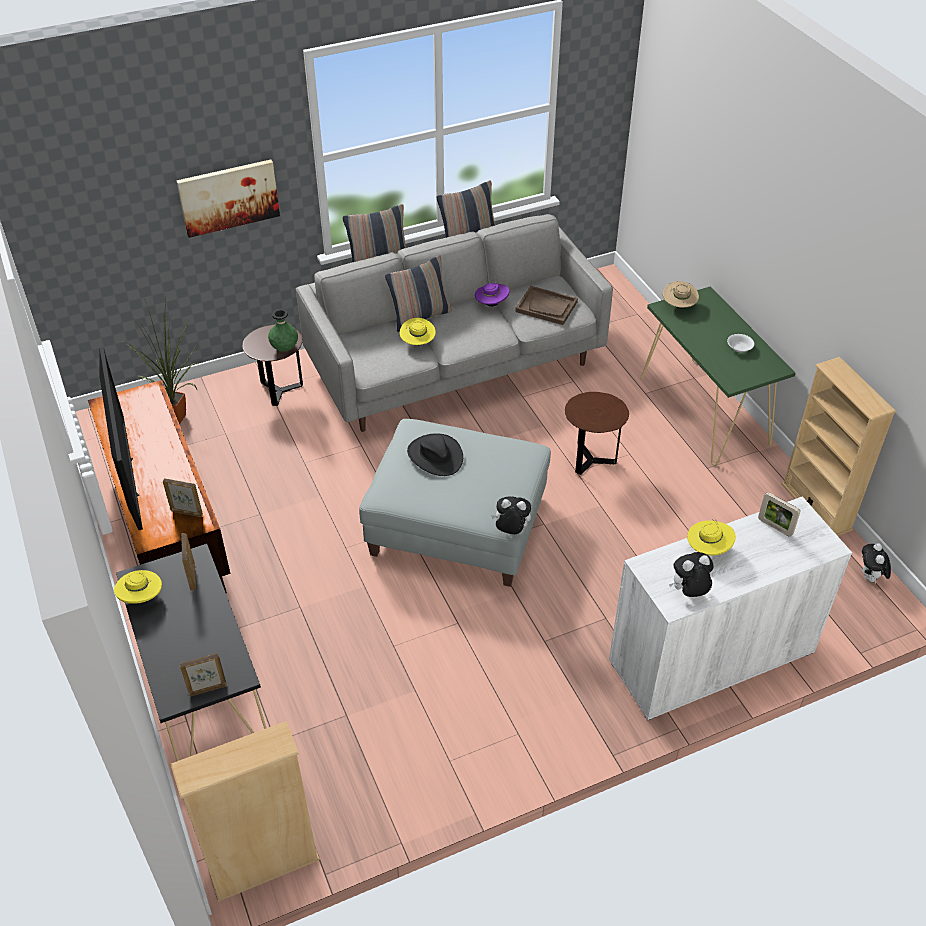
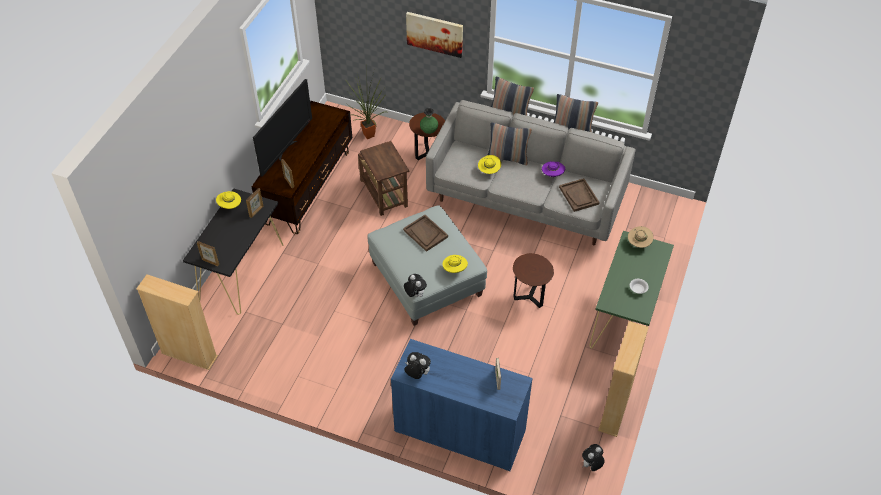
camera: 45 degrees right, 5 degrees up
(284, 470) = (384, 194): none -> brown side table
(435, 456) = (425, 233): black hat -> brown tray
(708, 548) = (452, 364): yellow hat -> yellow hat (455, 269)
(711, 657) = (460, 431): white cabinet -> blue cabinet

